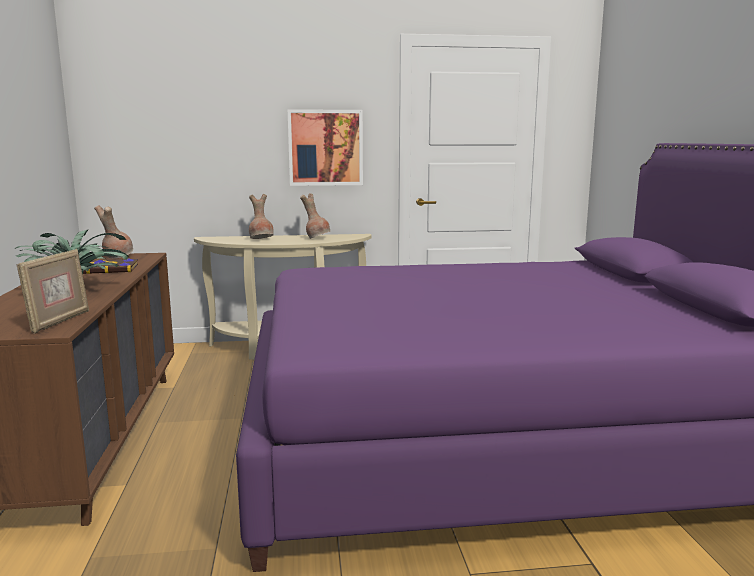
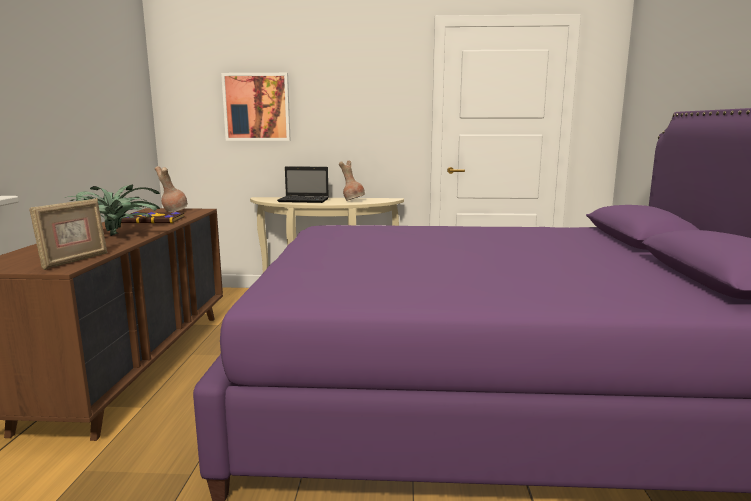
camera: 10 degrees right, 0 degrees up
(261, 239) = (304, 200): brown vase -> laptop
(325, 147) = (365, 120): picture -> picture (257, 107)

